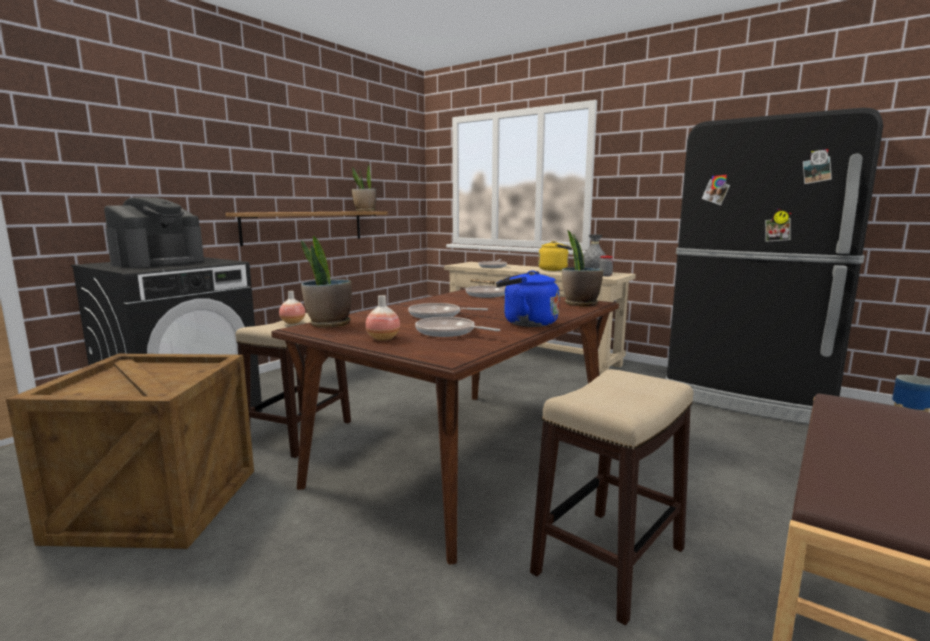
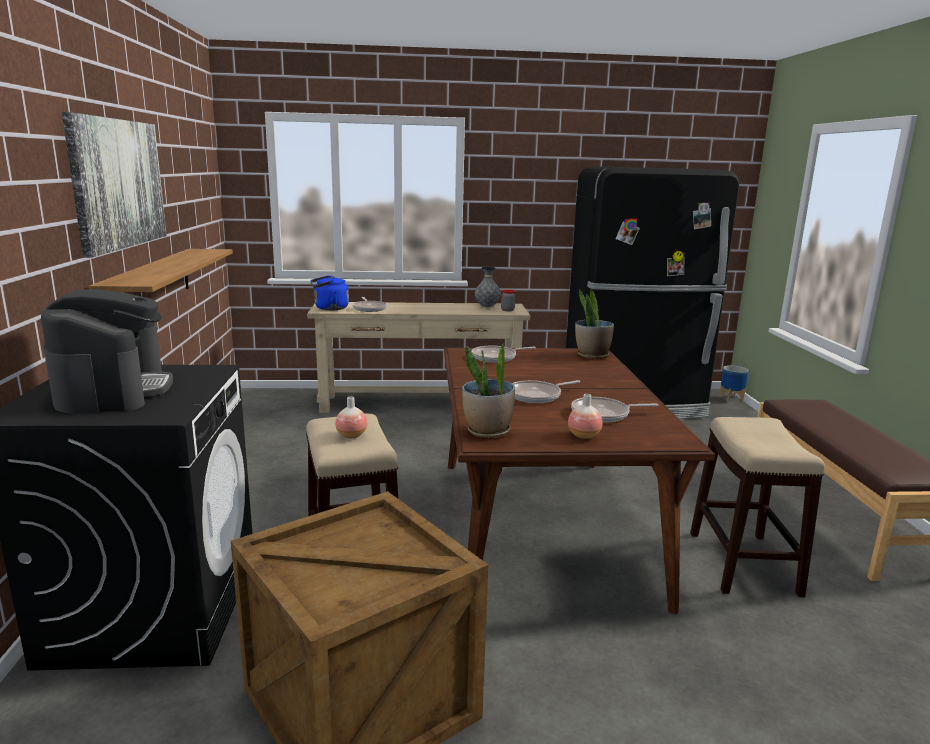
camera: 40 degrees left, 5 degrees up
(275, 155) = (118, 183): none -> picture
(365, 211) = (201, 250): potted plant -> none
(526, 323) = (620, 389): blue kettle -> blue kettle (329, 308)
(555, 269) = (442, 306): yellow kettle -> none

